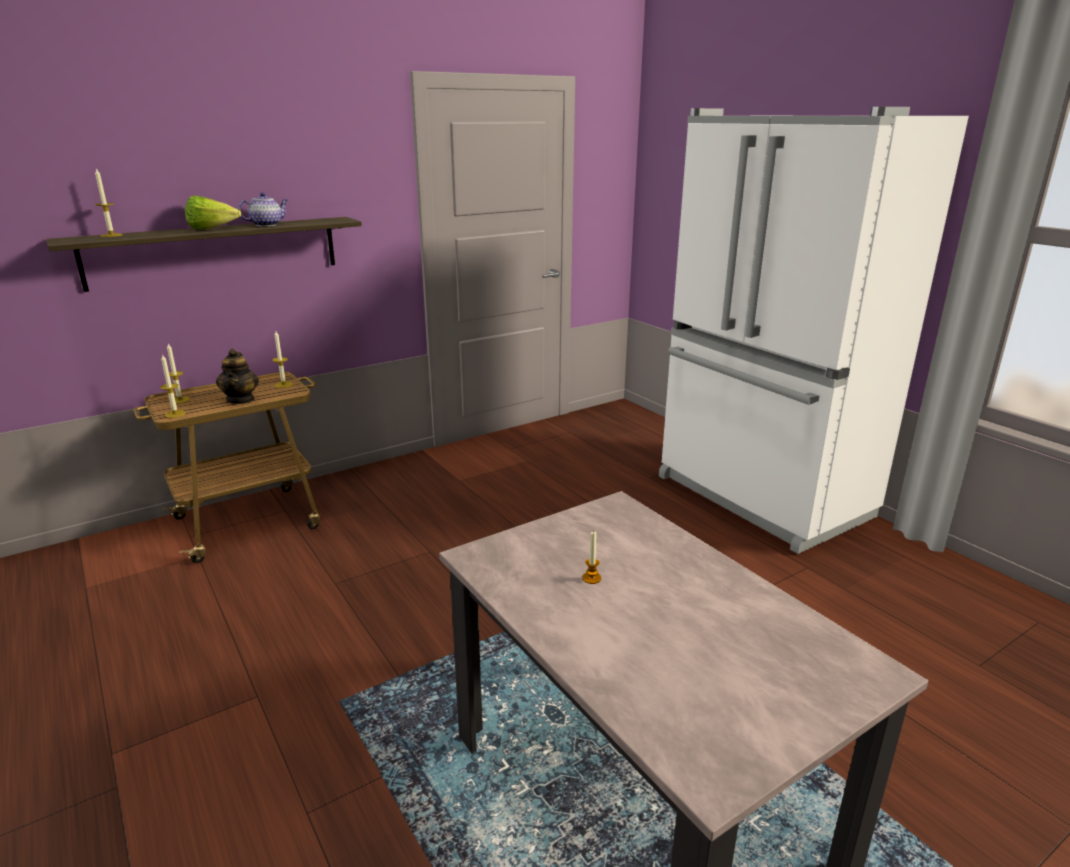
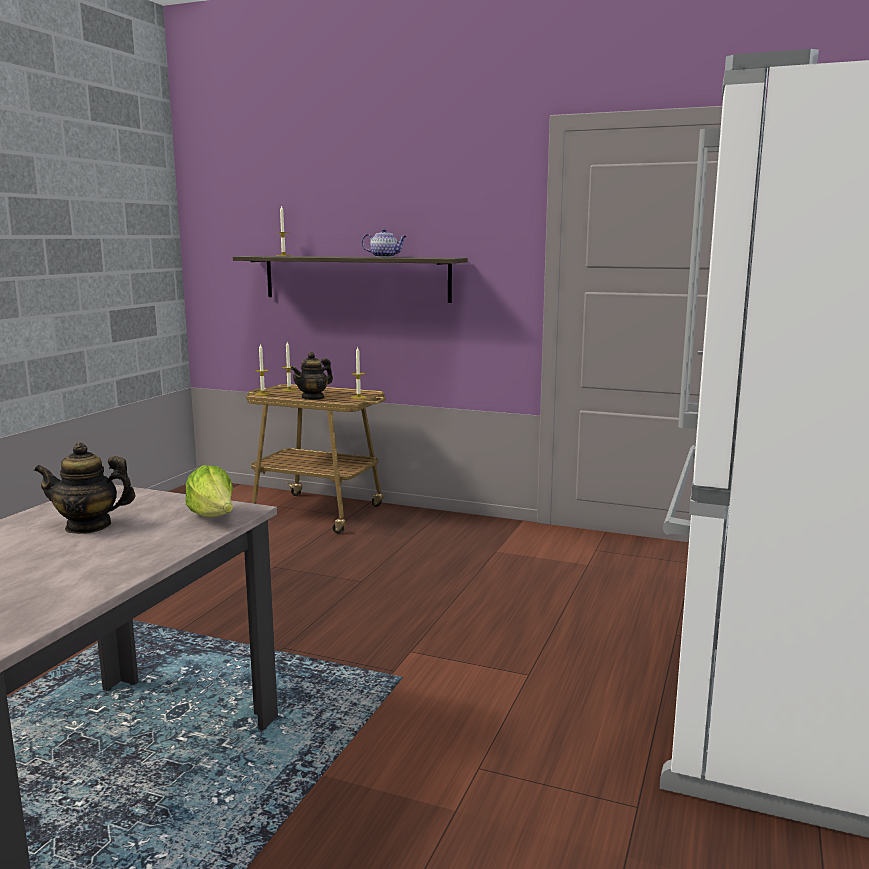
camera: 55 degrees right, 10 degrees down
(212, 229) = (343, 256): lettuce -> lettuce (214, 517)
(591, 578) = (88, 526): candle -> teapot

